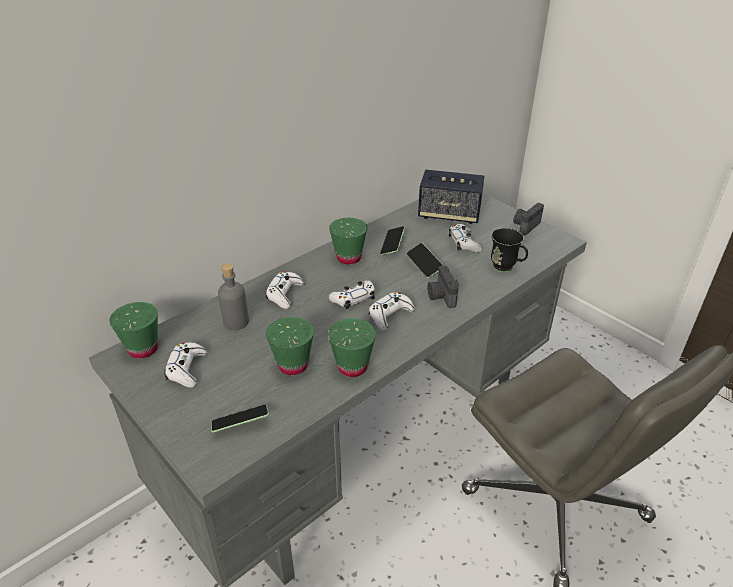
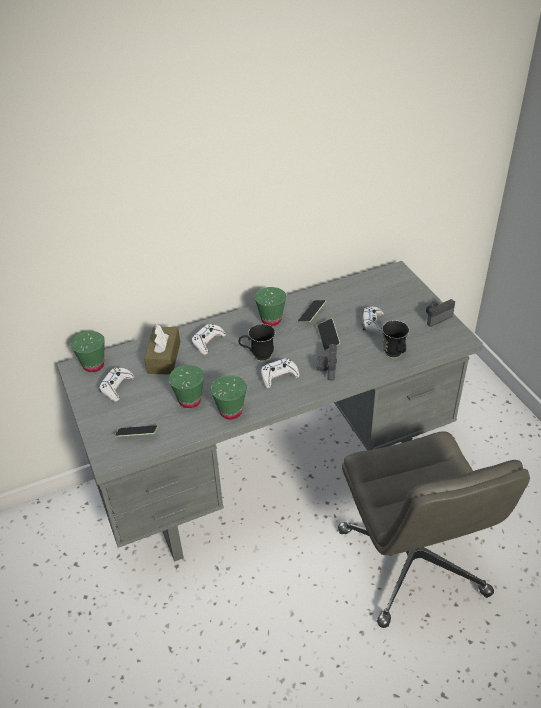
camera: 20 degrees right, 5 degrees up
(236, 322) = (164, 357): grey bottle -> brown tissue box
(353, 298) = (257, 356): white game controller -> black mug
(449, 214) = (375, 294): speaker -> none

